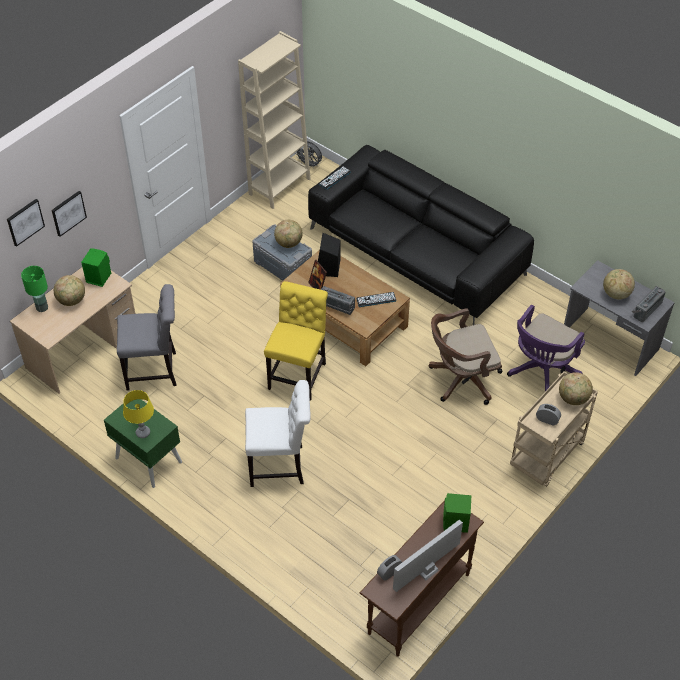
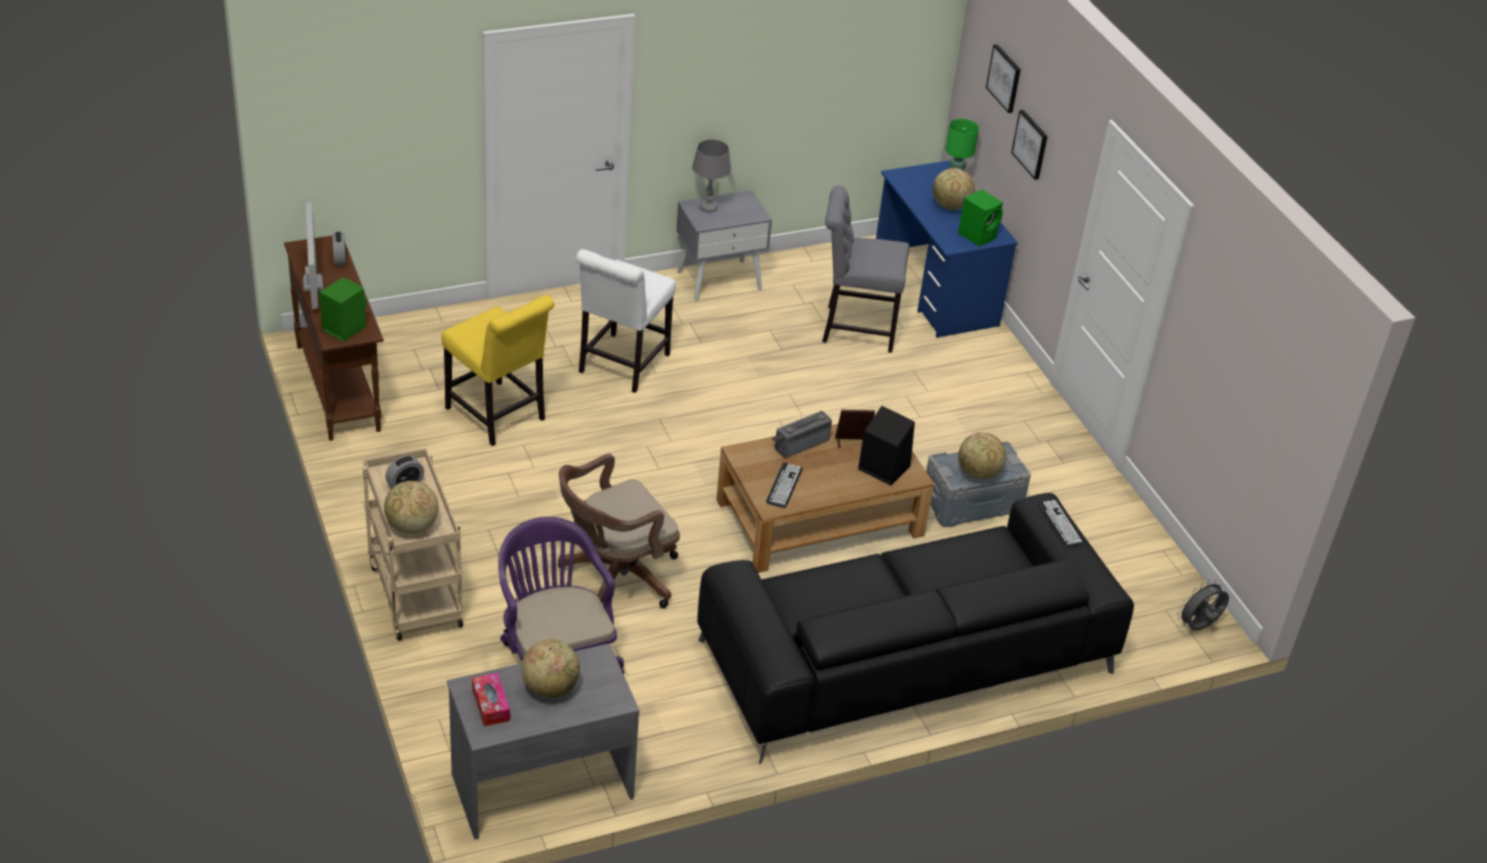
camera: 115 degrees right, 10 degrees down
(83, 349) = (935, 289): beige desk -> blue desk
(143, 433) = (708, 207): yellow table lamp -> grey table lamp
(148, 460) = (719, 280): green nightstand -> grey nightstand
(155, 371) = (854, 328): grey chair -> grey chair turned 75 degrees clockwise
(279, 186) = (1159, 571): beige bookcase -> none
(298, 374) = (753, 436): yellow chair -> yellow chair (498, 417)
(461, 380) = (614, 578): brown office chair -> brown office chair turned 135 degrees counterclockwise
(645, 309) = (490, 705): radio -> tissue box

